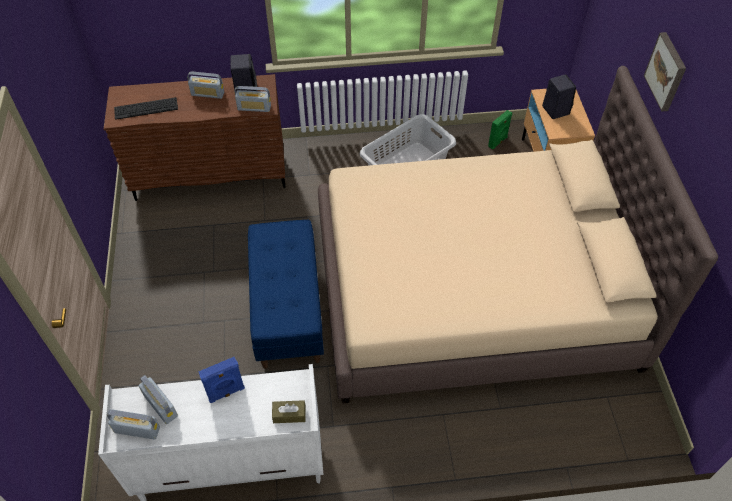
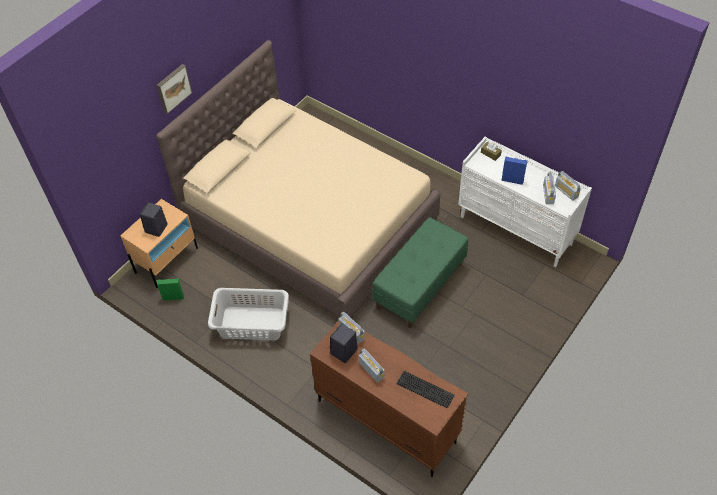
camera: 135 degrees left, 0 degrees up
(288, 310) = (419, 285): blue bench -> green bench

